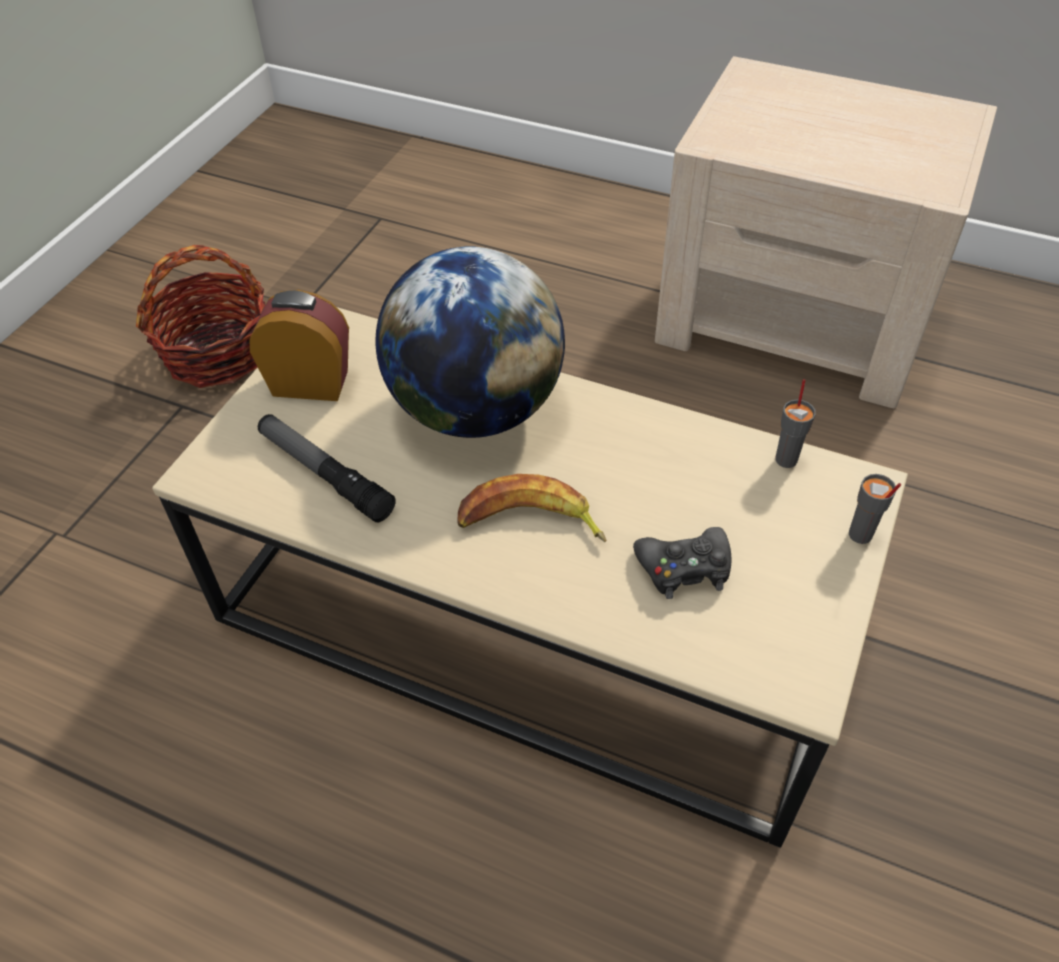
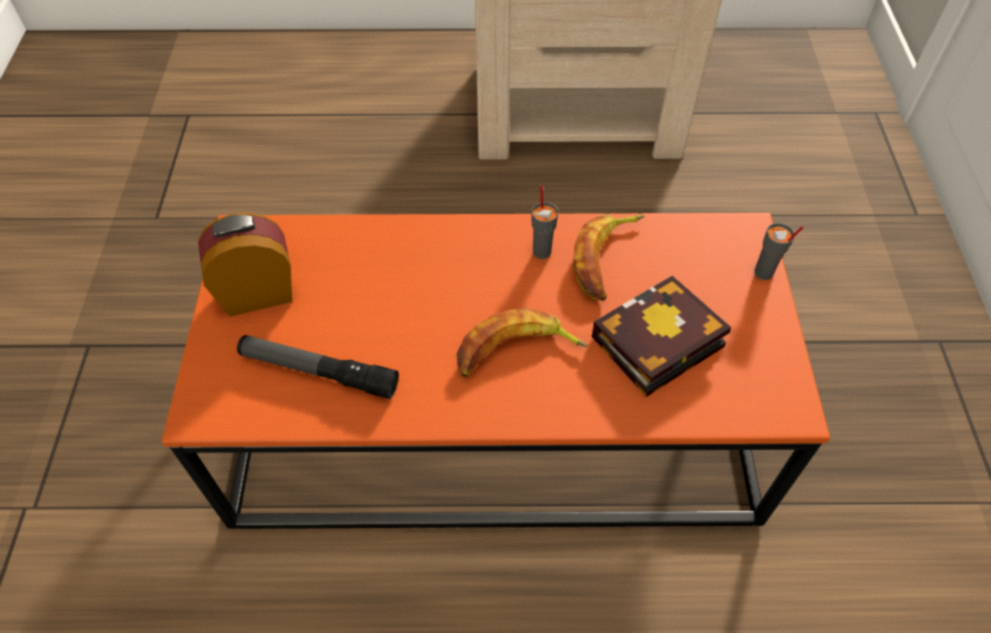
camera: 25 degrees left, 5 degrees up
(217, 353) = (97, 285): basket -> none
(475, 409) = (418, 269): globe -> none
(532, 616) = (495, 420): beige coffee table -> orange coffee table
(681, 462) = (606, 259): none -> banana
(684, 568) = (654, 346): black game controller -> book
(786, 459) = (681, 230): grey cup -> grey cup (542, 251)

